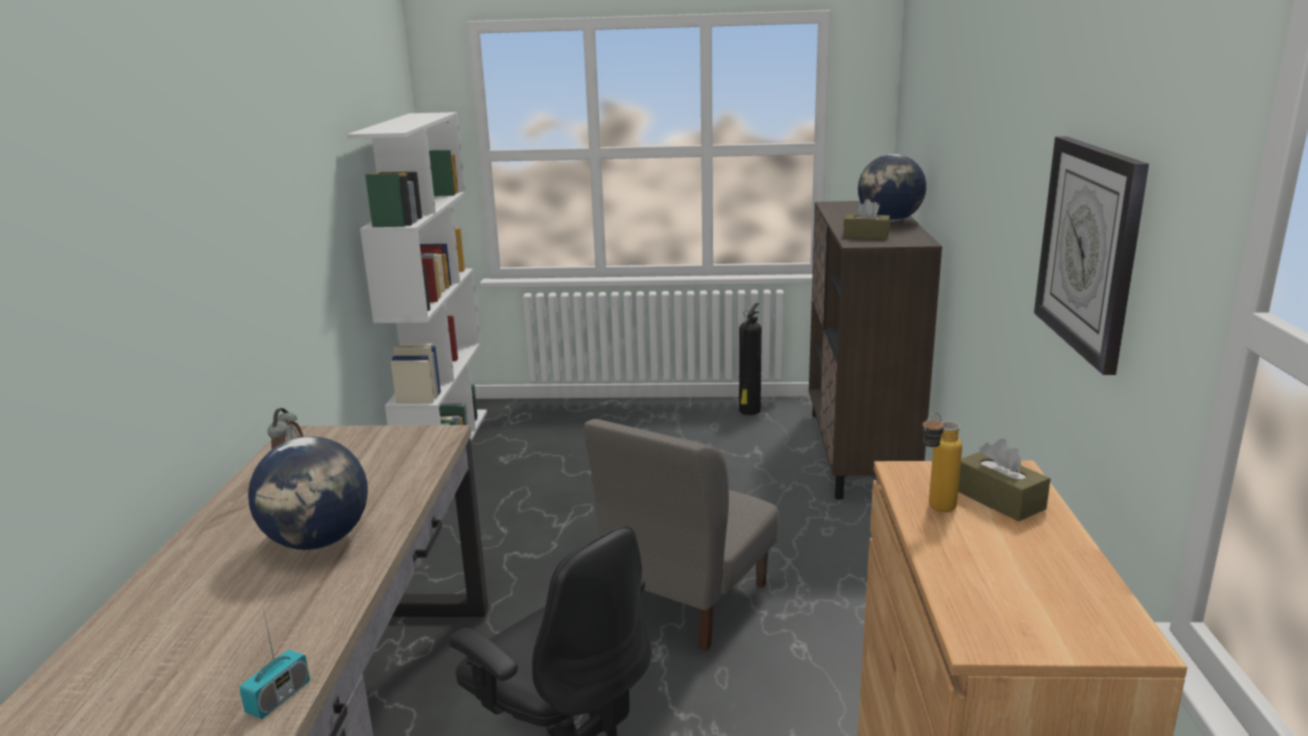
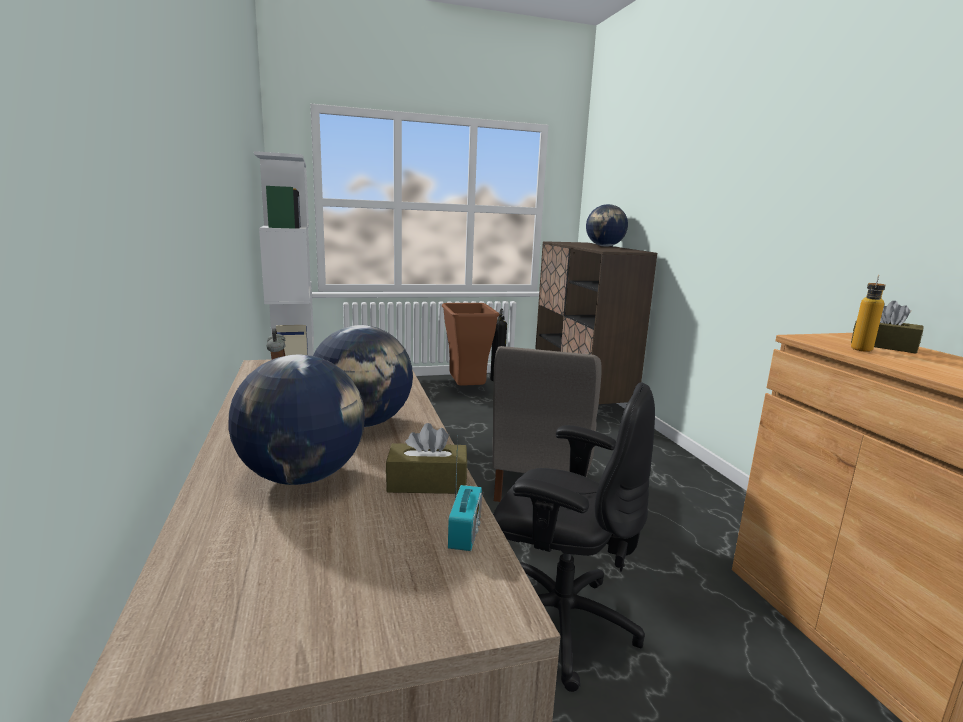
camera: 20 degrees left, 5 degrees down
(202, 608) = (302, 476): none -> globe
(687, 430) = (465, 391): none -> brown trash can
(866, 235) = (605, 249): brown tissue box -> brown tissue box (427, 483)
(1089, 248) = (866, 202): wall clock -> none

